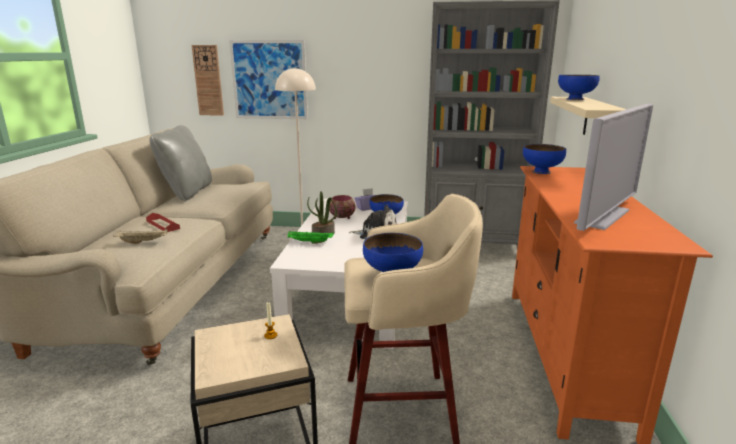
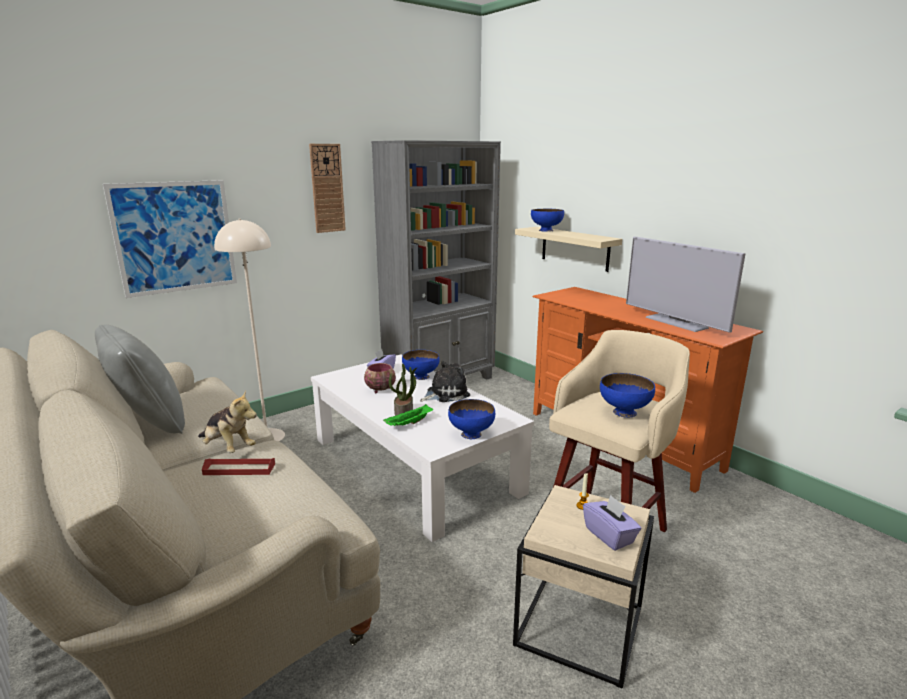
camera: 45 degrees left, 0 degrees up
(143, 242) = (275, 495): beige tray -> none
(185, 214) = (228, 448): none -> plush toy
(208, 80) = (67, 248): wall clock -> wall clock (327, 188)
(238, 361) = (609, 535): none -> purple tissue box
(542, 172) = (560, 297): blue bowl -> blue bowl (471, 434)
(602, 216) = (676, 322): television -> television turned 150 degrees clockwise

